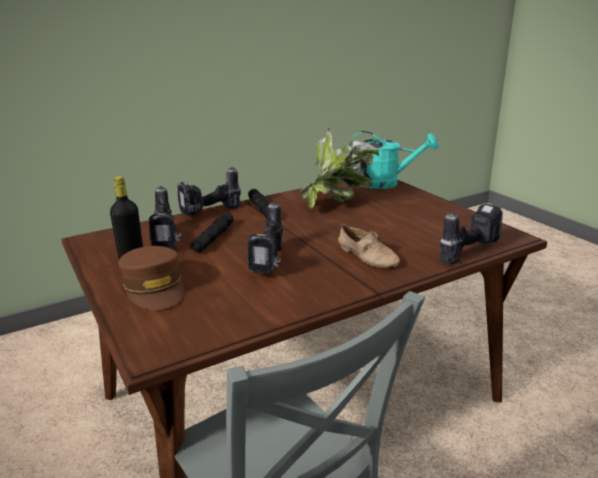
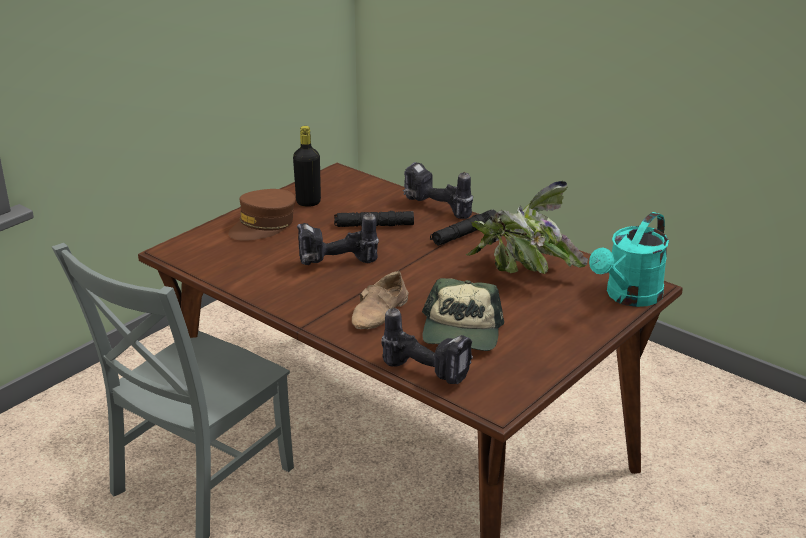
camera: 70 degrees right, 5 degrees up
(167, 241) = (354, 206): power drill -> none
(386, 183) = (629, 297): turquoise watering can -> turquoise watering can turned 45 degrees clockwise
(412, 232) = (461, 332): none -> cap

